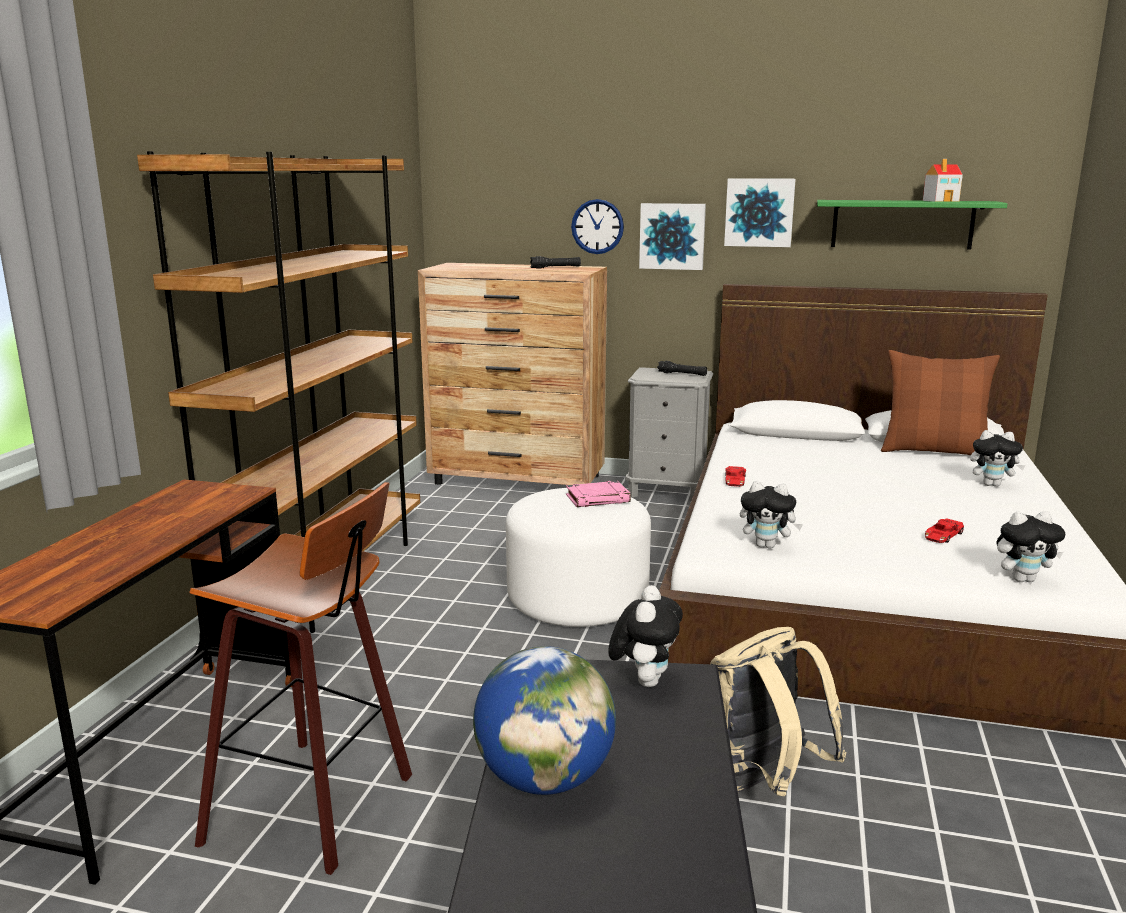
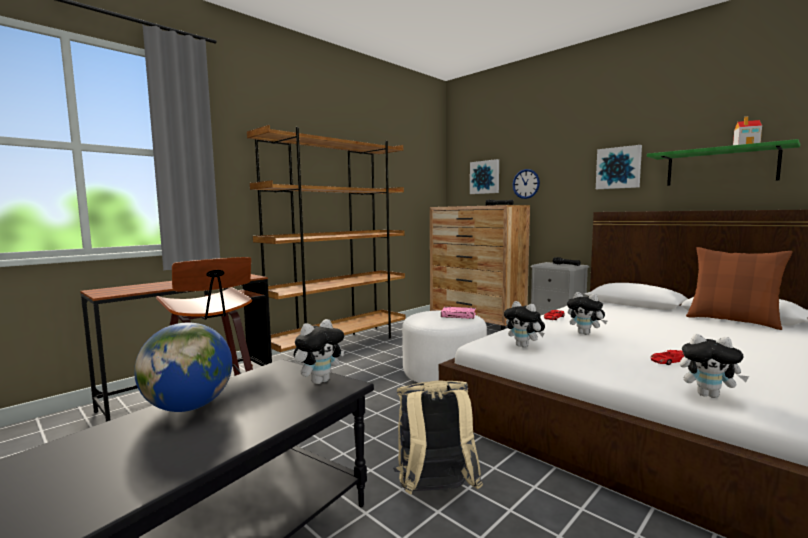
camera: 30 degrees right, 10 degrees down
(672, 236) = (566, 186): picture -> picture (485, 177)
(992, 484) = (761, 342): plush toy -> plush toy (585, 333)

